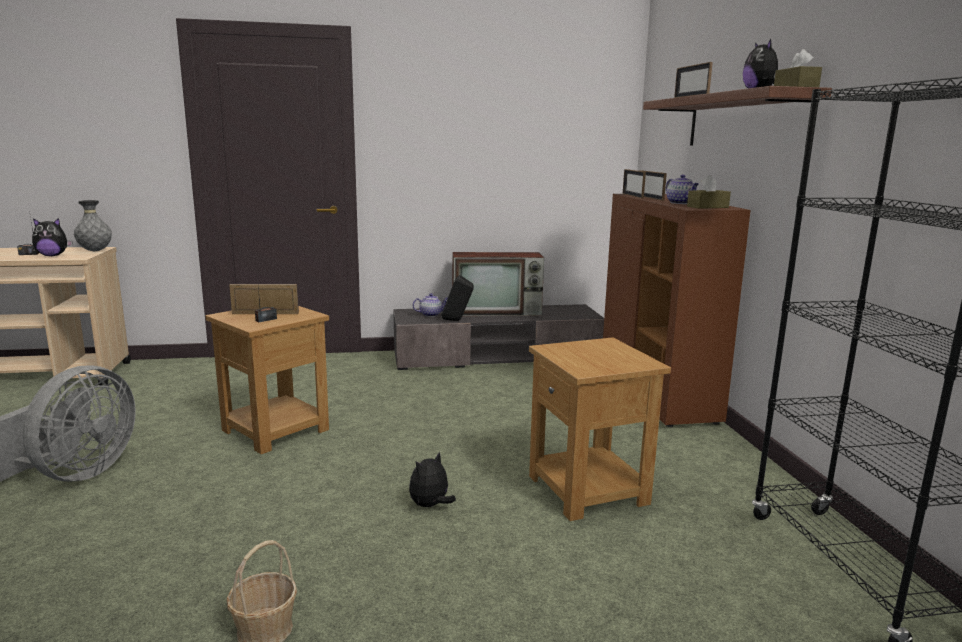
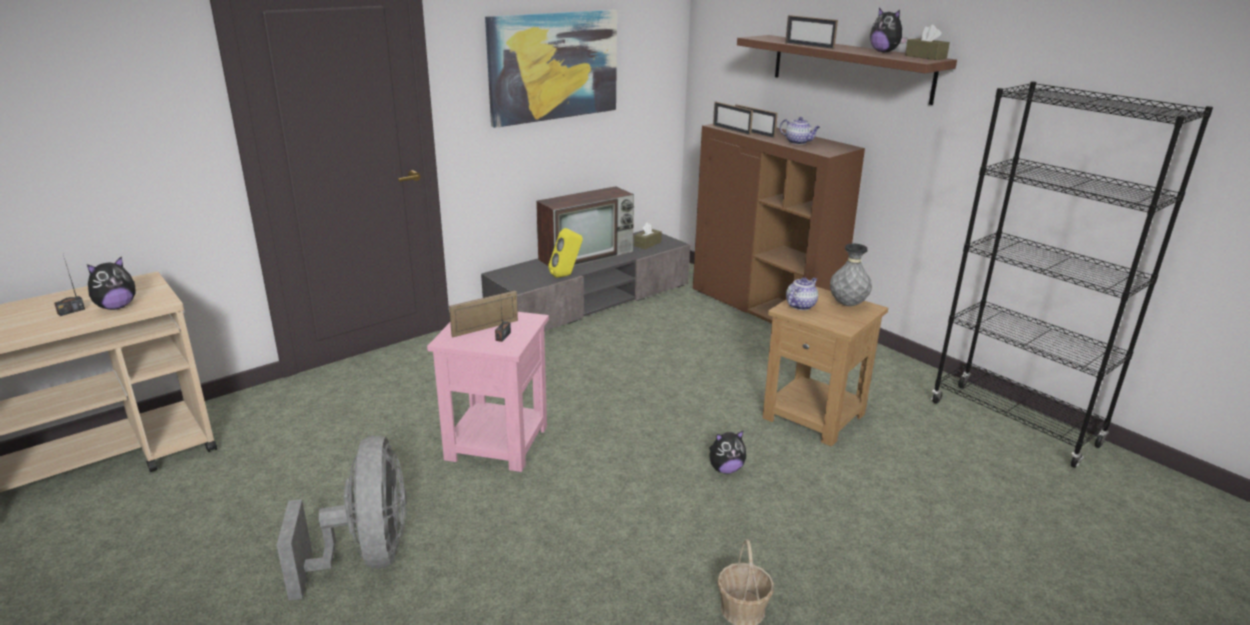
camera: 30 degrees left, 10 degrees up
(95, 251) = (152, 285): grey vase -> grey vase (847, 304)
(274, 430) = (497, 443): brown side table -> pink side table
(430, 506) = (725, 469): plush toy -> plush toy turned 120 degrees counterclockwise
(431, 314) = (530, 273): teapot -> teapot (800, 305)
(457, 320) = (566, 275): black speaker -> yellow speaker
(480, 132) = (553, 66): none -> picture
(707, 207) = (832, 148): brown tissue box -> brown tissue box (647, 244)

